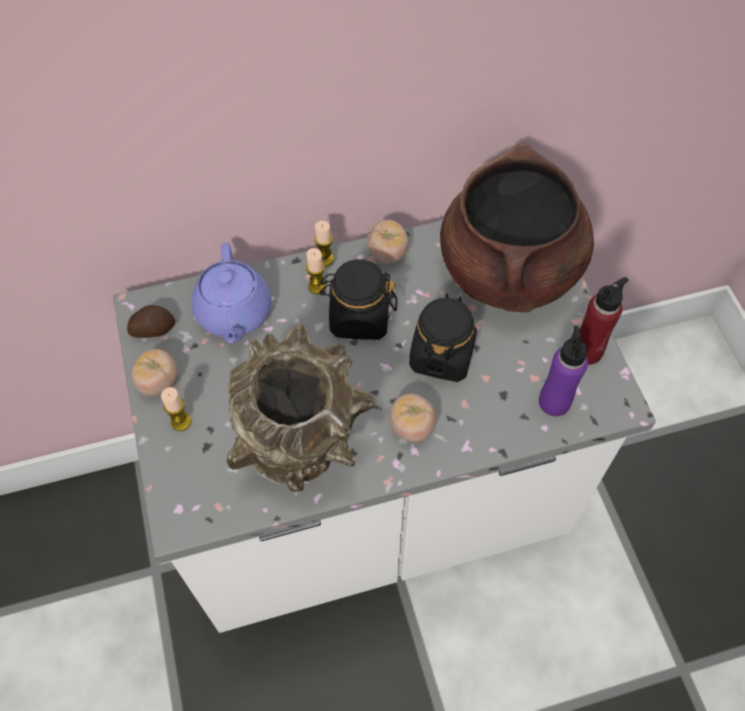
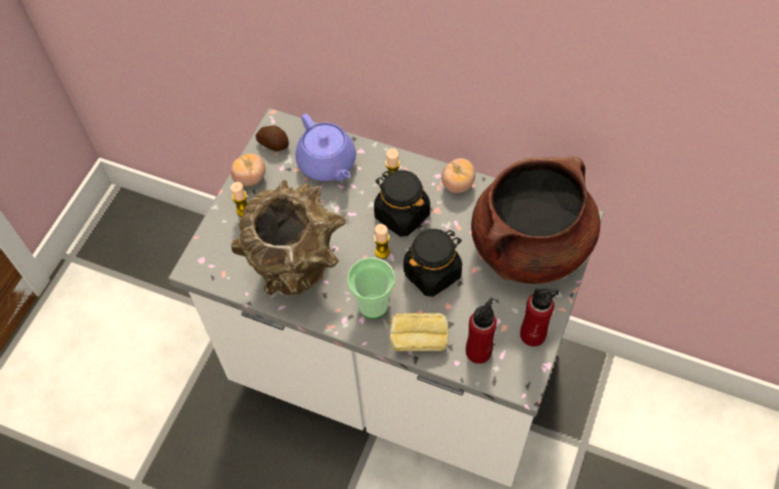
camera: 40 degrees right, 0 degrees up
(234, 314) = (327, 164): purple teapot -> purple teapot turned 60 degrees counterclockwise
(325, 259) = (413, 163): candle -> candle (382, 252)
(412, 427) = (373, 304): tomato -> cup
(489, 432) = (418, 341): none -> bread
(554, 402) = (478, 351): purple bottle -> red bottle

